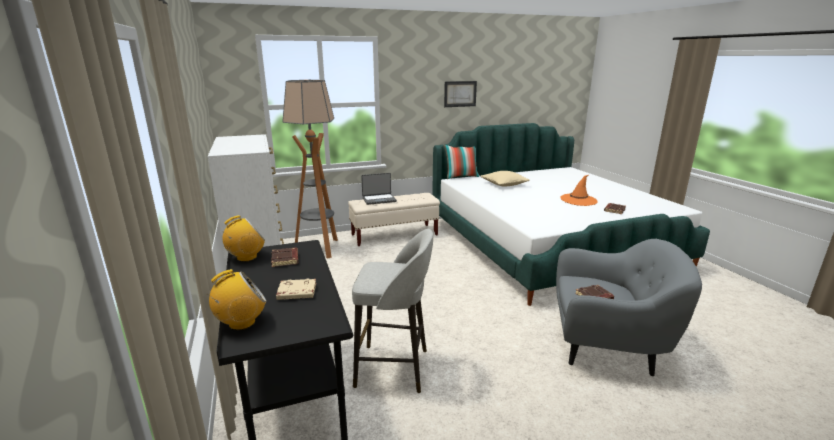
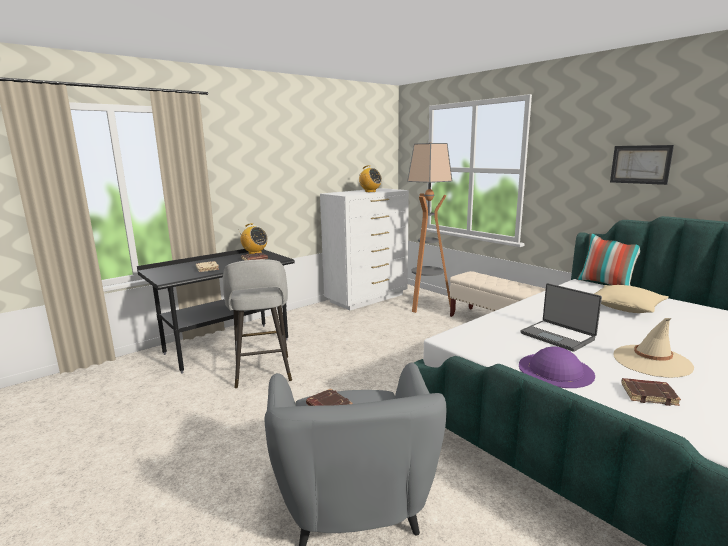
camera: 70 degrees right, 5 degrees down
(241, 323) = (171, 267): radio -> radio (370, 191)
(379, 199) = (489, 278): laptop -> laptop (558, 336)
(578, 200) = (651, 361): orange hat -> beige hat
(586, 218) = (555, 370): none -> purple hat

